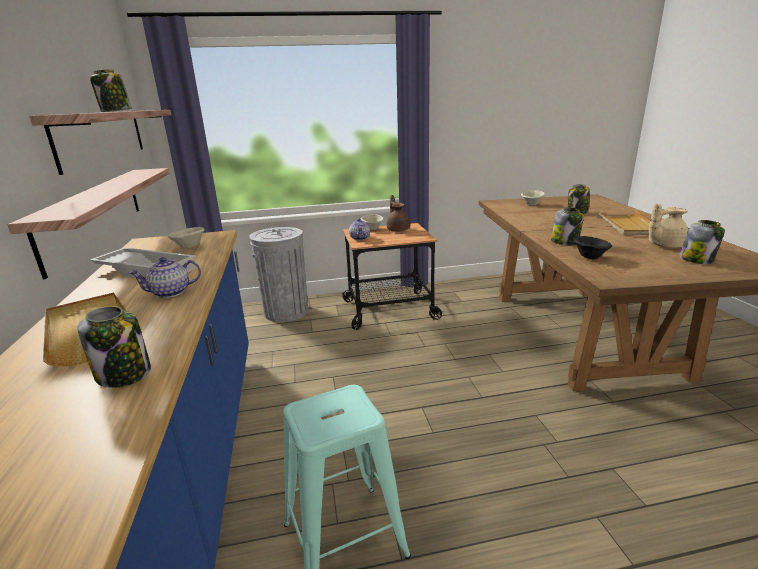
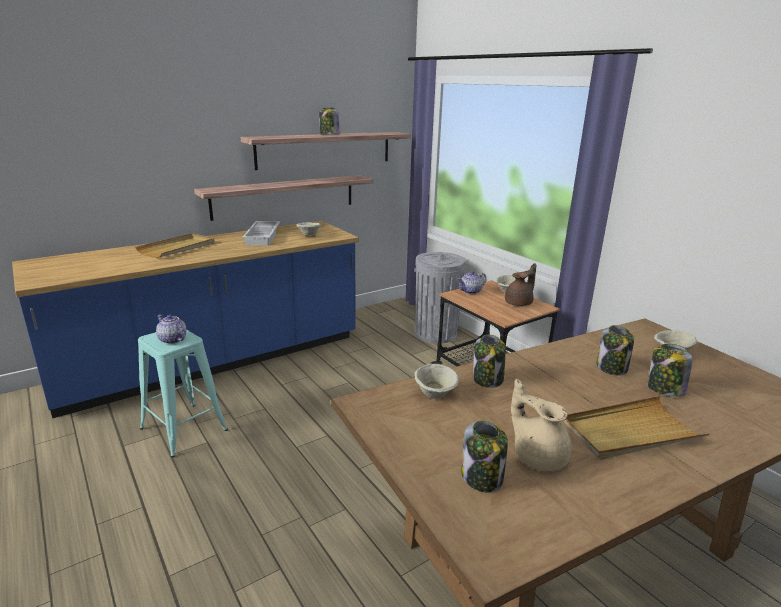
camera: 65 degrees right, 0 degrees up
(124, 374) = (133, 264): jar -> jar (612, 368)
(171, 292) = (228, 249): teapot -> teapot (172, 340)
(589, 257) = (435, 394): black bowl -> beige bowl

